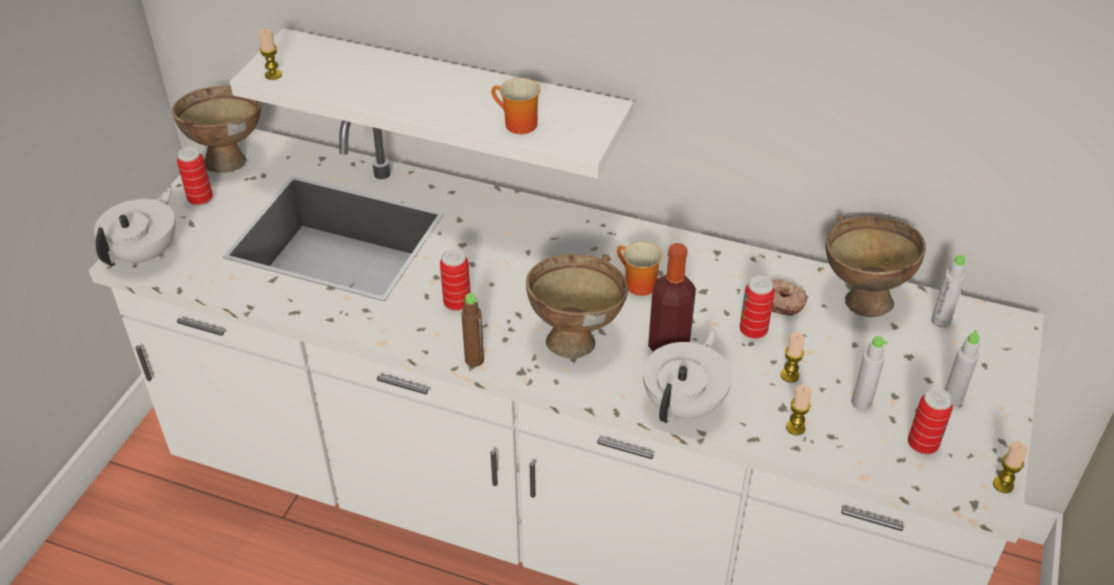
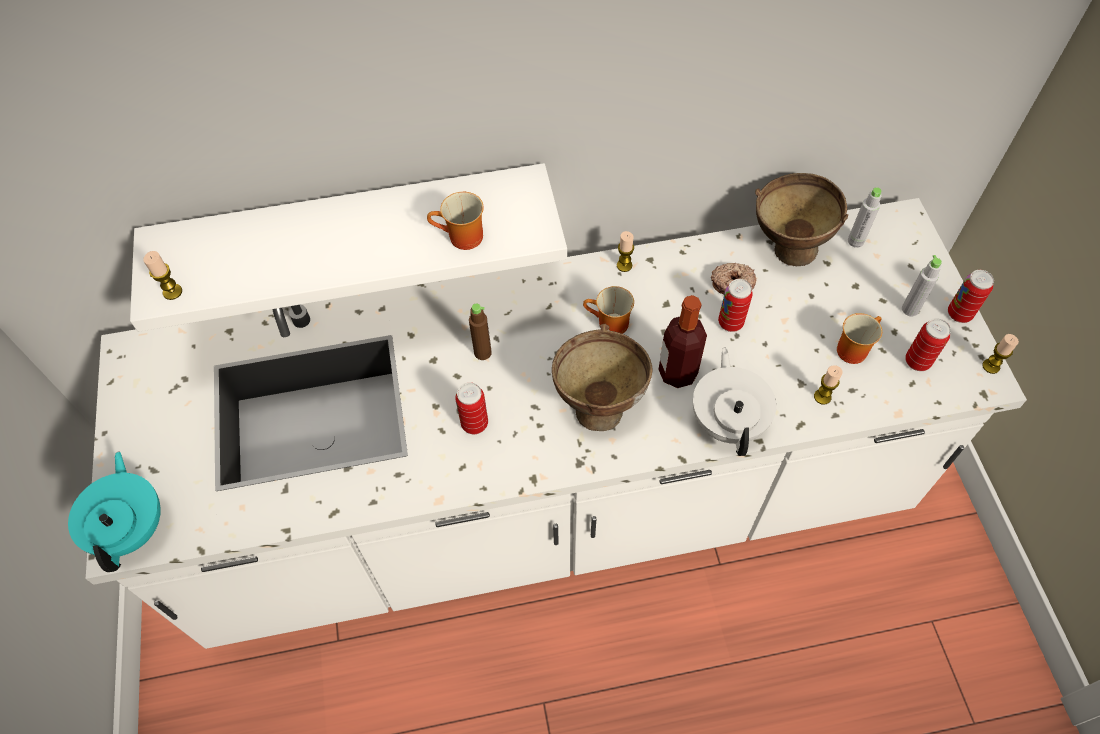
camera: 30 degrees left, 15 degrees up
(146, 253) = (132, 528): white teapot -> turquoise teapot
(200, 199) = (141, 438): can -> can (959, 314)
(229, 157) = (133, 375): brown bowl -> none
(474, 360) = (532, 473): brown bottle -> brown bottle (482, 353)
(789, 375) = (785, 350): candle -> candle (624, 265)
(861, 403) = (852, 347): grey bottle -> mug

